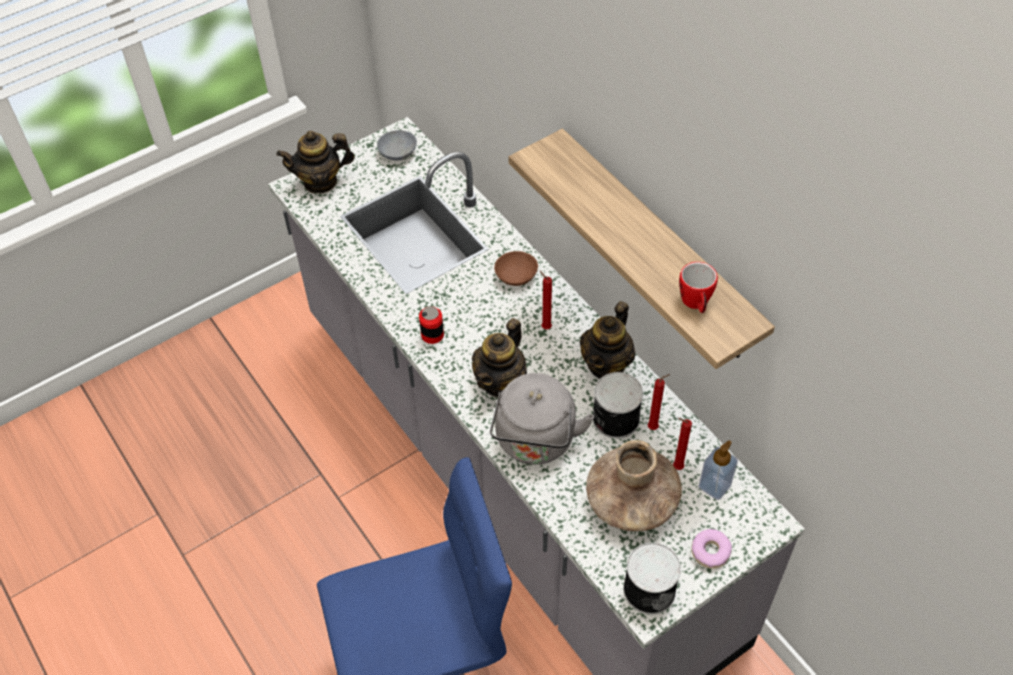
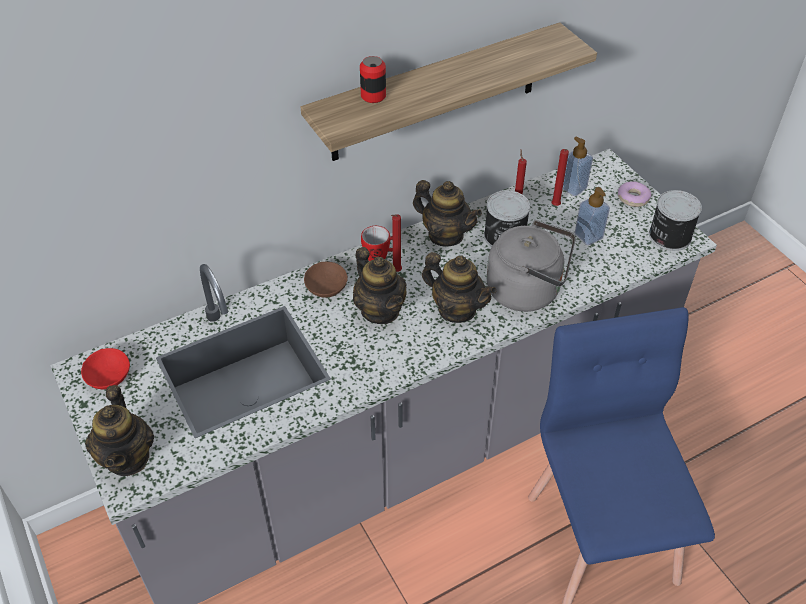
camera: 85 degrees left, 5 degrees down
(398, 151) = (107, 376): grey bowl -> red bowl
(432, 335) = (392, 358): can -> can (373, 96)
(491, 320) = (380, 310): none -> teapot
(631, 501) = (588, 236): brown vase -> soap dispenser
(696, 303) = (535, 54): mug -> mug (381, 255)

